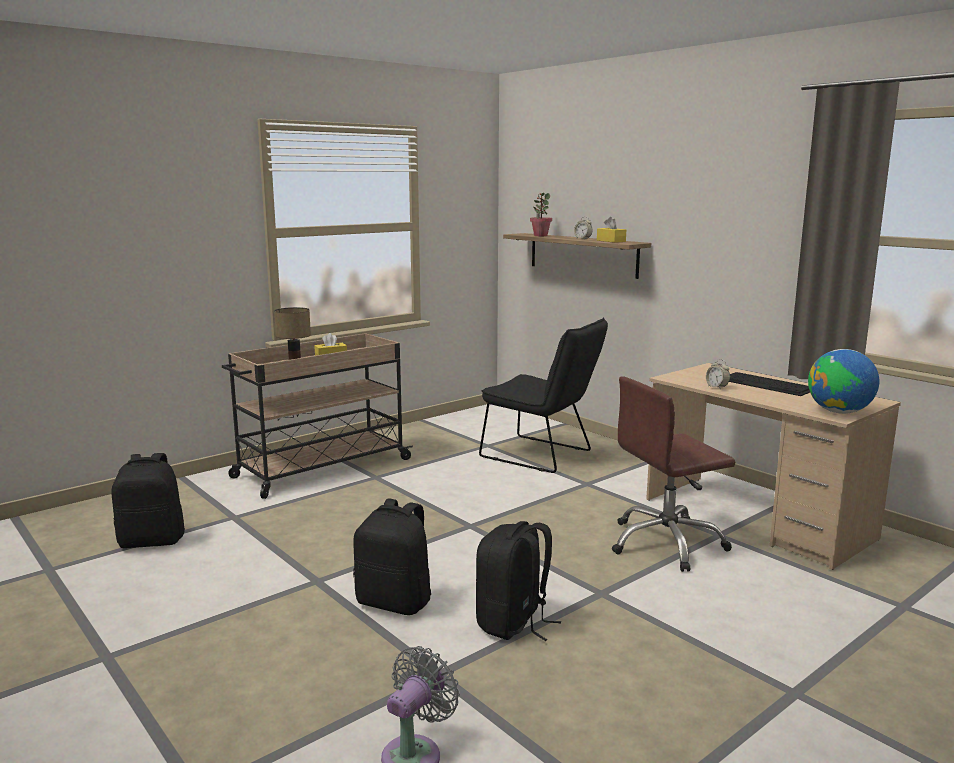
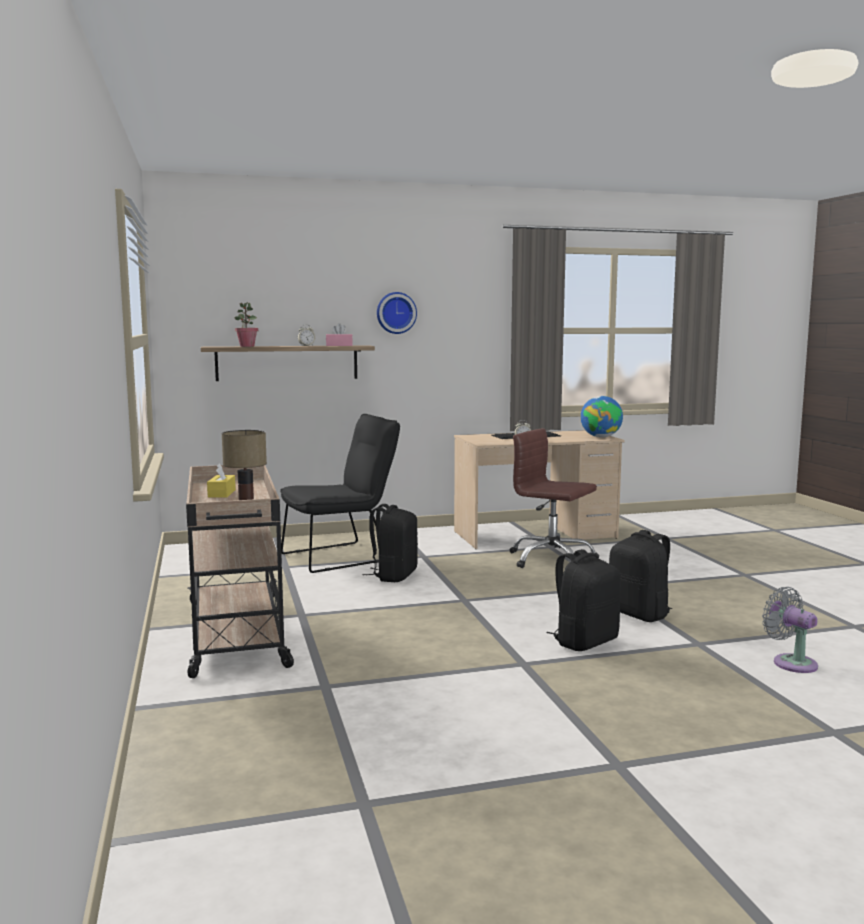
camera: 65 degrees left, 5 degrees down
(152, 541) = (343, 734): black backpack -> black backpack (393, 576)
(611, 241) = (339, 345): yellow tissue box -> pink tissue box
(666, 543) = (551, 559): brown office chair -> brown office chair turned 120 degrees clockwise
(680, 206) = (396, 313): none -> wall clock

